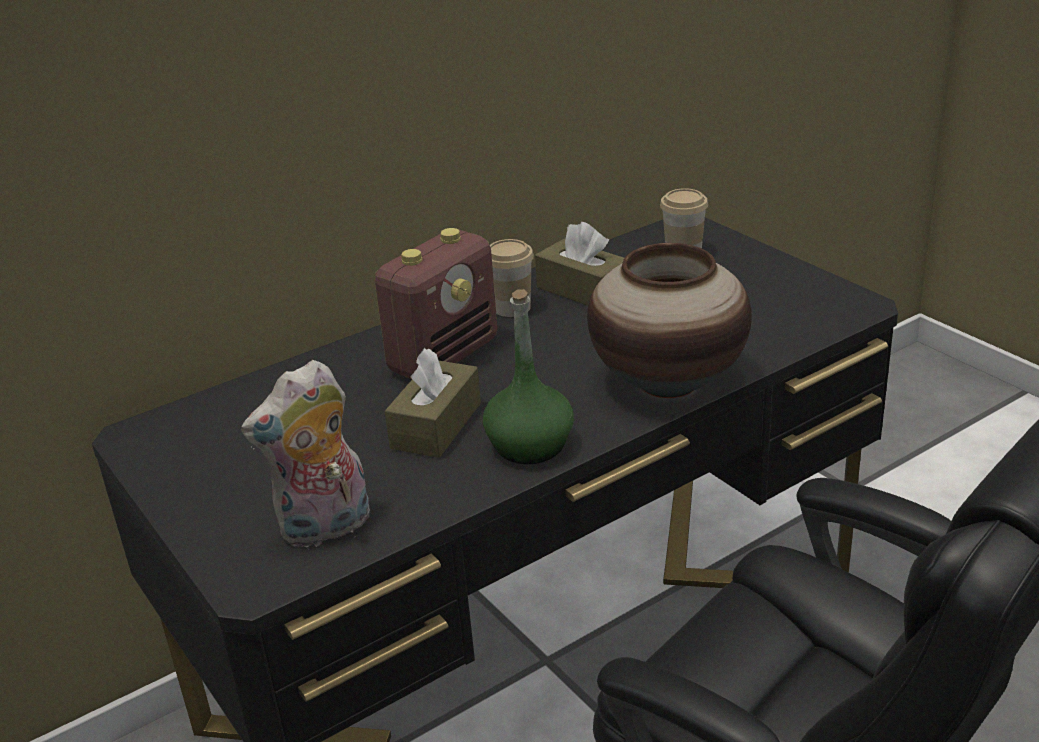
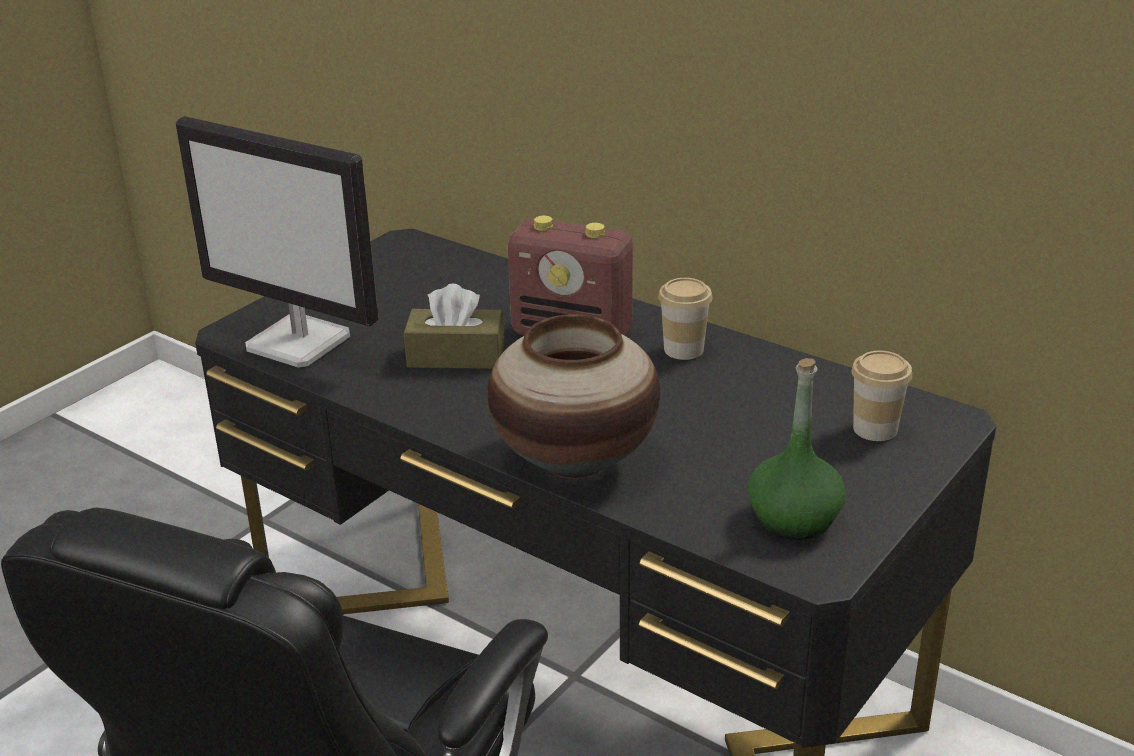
camera: 70 degrees right, 0 degrees up
(325, 529) = (300, 343): plush toy -> monitor
(530, 446) = (438, 406): green bottle -> green bottle (793, 519)
(583, 290) = (743, 381): brown tissue box -> none

